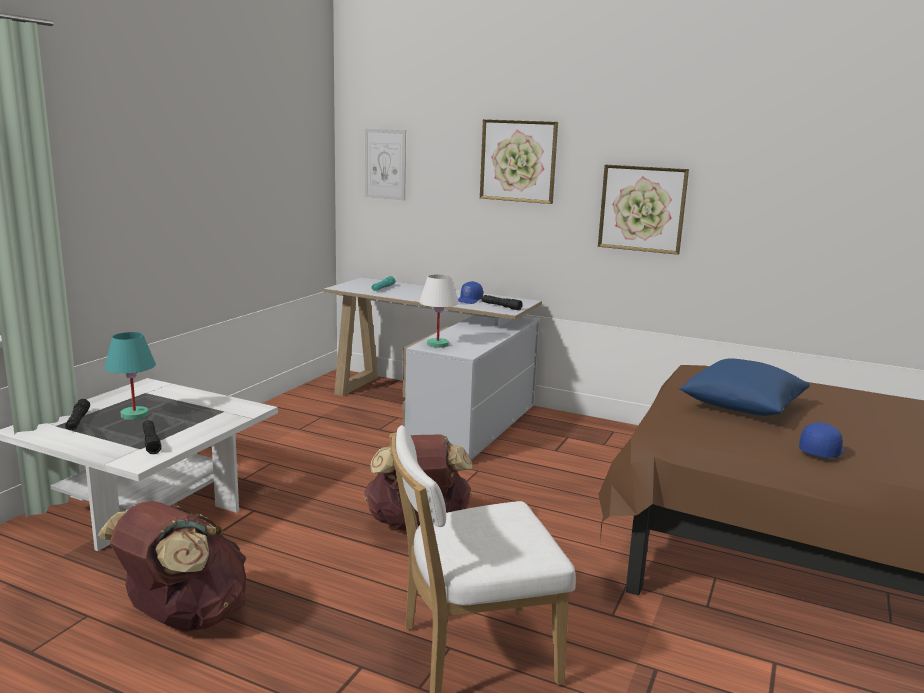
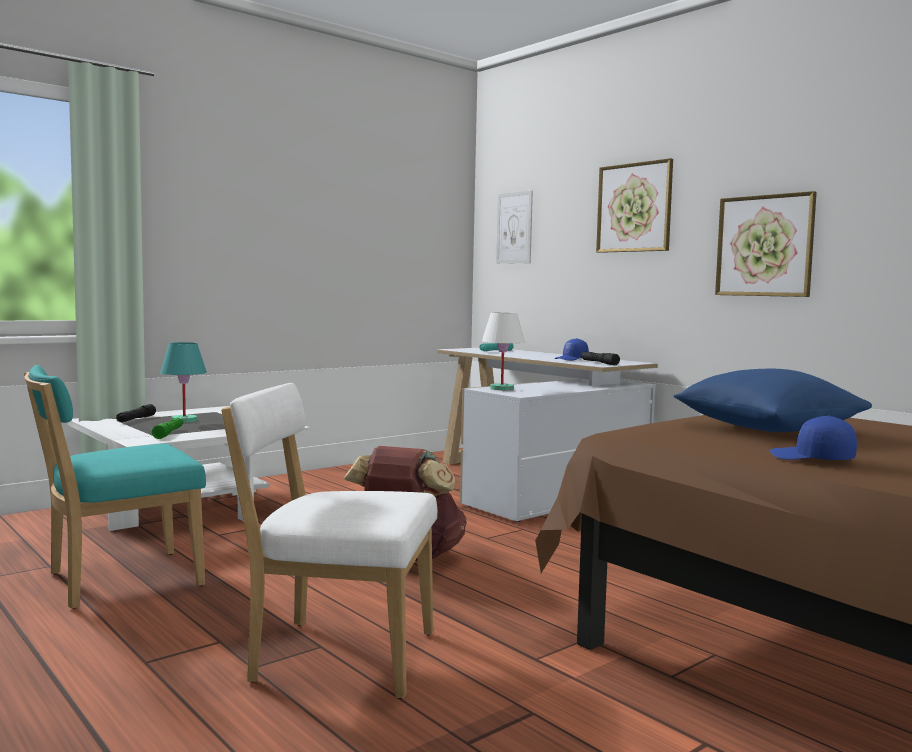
camera: 25 degrees right, 10 degrees down
(151, 442) = (168, 433): black flashlight -> green flashlight
(184, 618) = (117, 581): brown backpack -> turquoise chair
(820, 451) = (811, 458): blue cap -> blue cap turned 120 degrees counterclockwise

